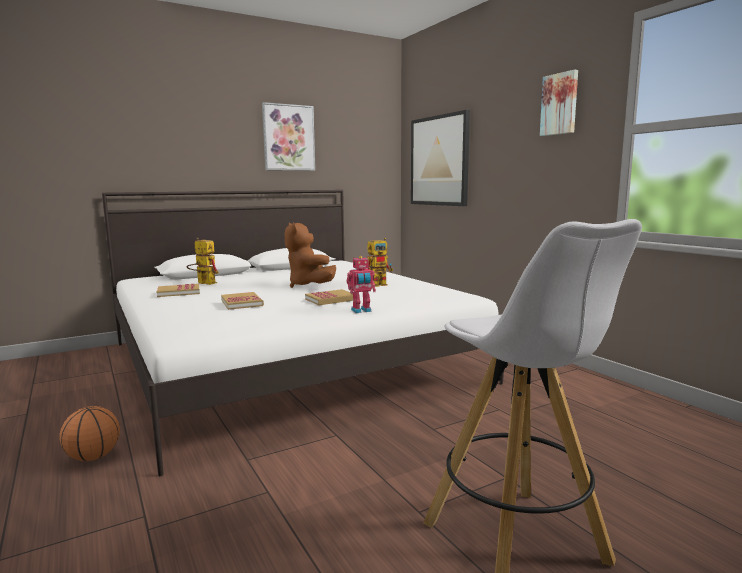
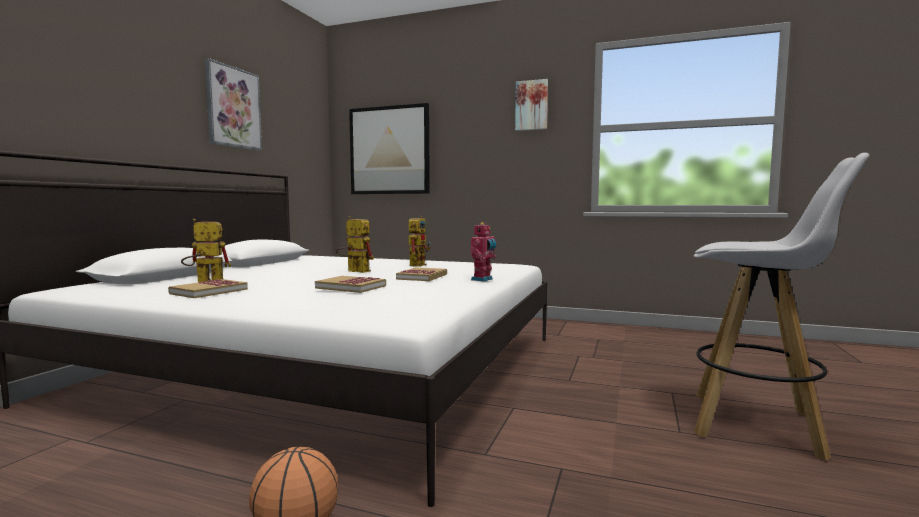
camera: 40 degrees left, 5 degrees down
(309, 285) = (354, 271): brown plush toy -> toy robot

